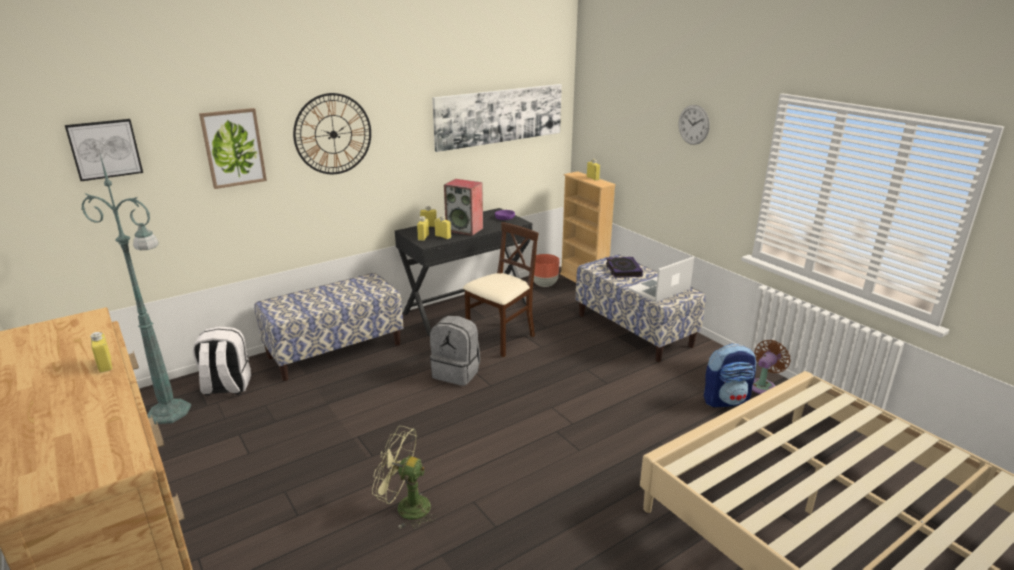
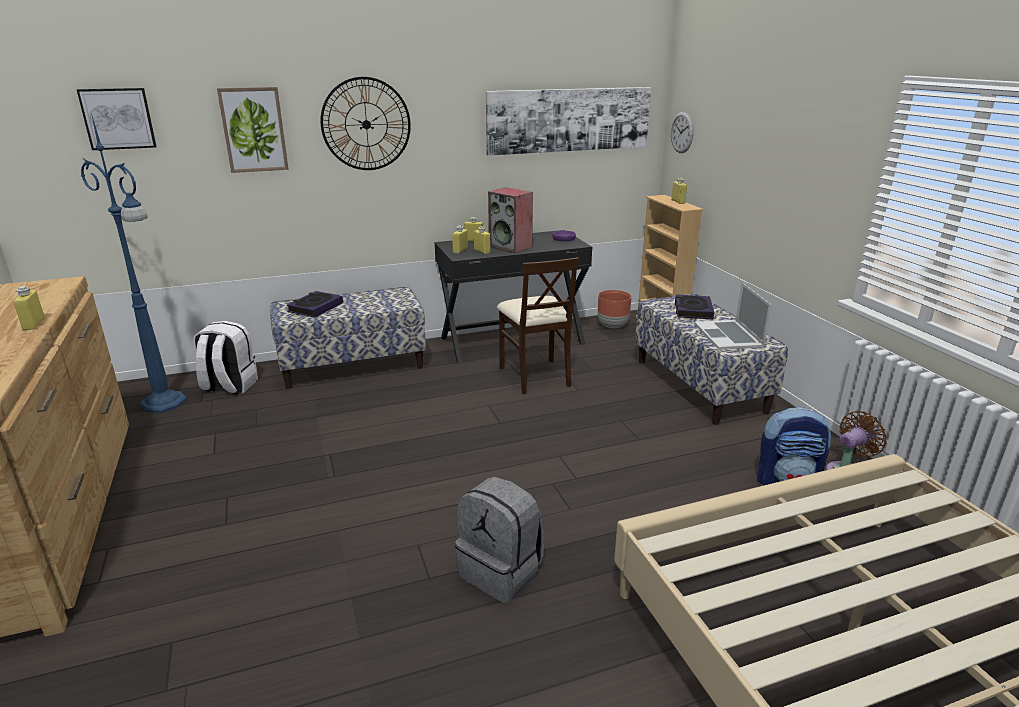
camera: 15 degrees right, 0 degrees up
(171, 412) = (165, 403): green floor lamp -> blue floor lamp
(301, 303) = (315, 308): none -> book
(405, 507) = (340, 537): green fan -> none
(457, 373) = (468, 404): grey backpack -> grey backpack (502, 572)
(501, 339) = (535, 376): beige chair -> beige chair turned 105 degrees clockwise
(659, 289) = (728, 335): laptop -> laptop turned 75 degrees counterclockwise
(693, 124) = (795, 128): wall clock -> wall clock (682, 132)

